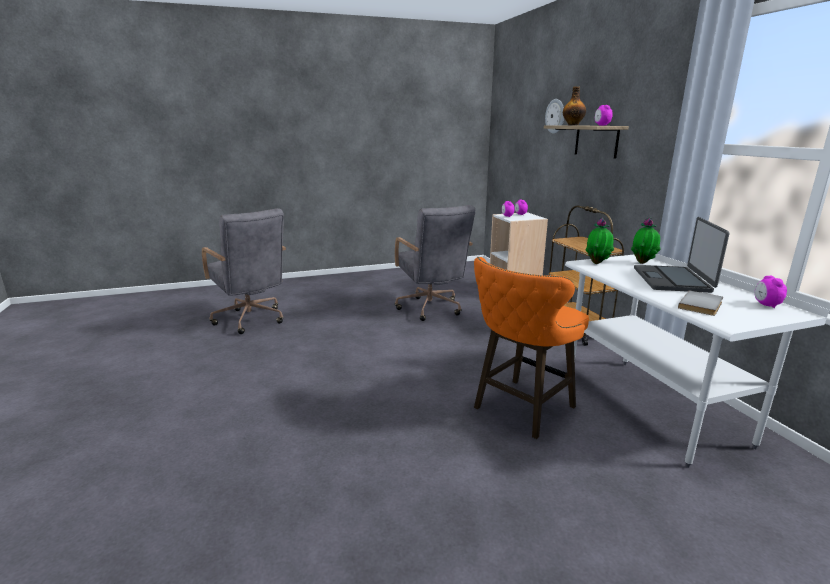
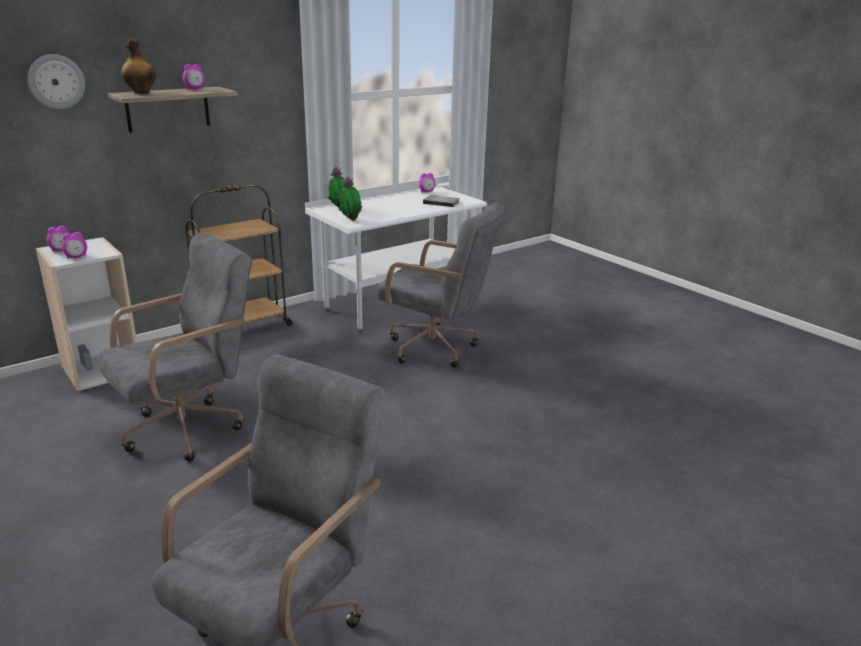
camera: 110 degrees left, 5 degrees up
(521, 409) = (437, 350): orange stool -> grey office chair
(672, 280) = (387, 204): laptop -> none

